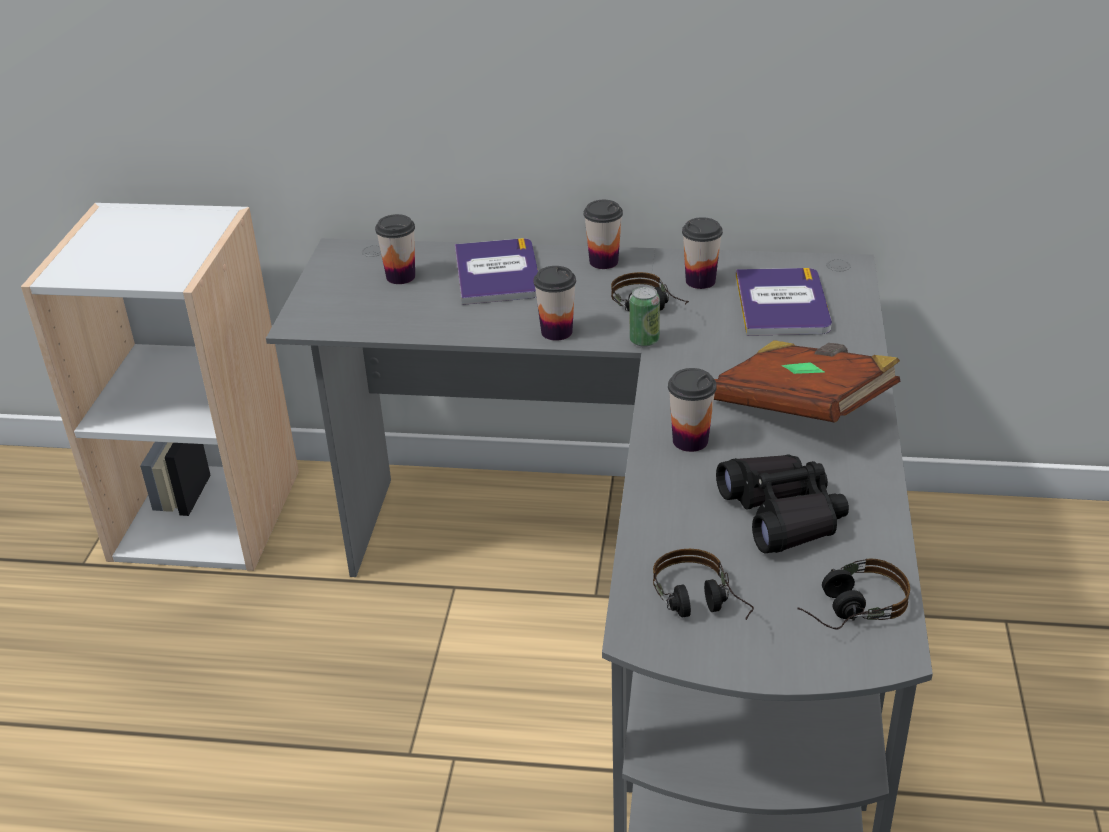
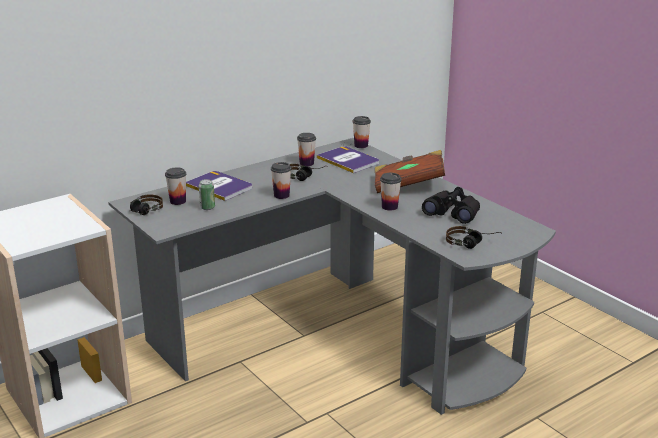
camera: 45 degrees left, 10 degrees down
(603, 262) = (257, 169): cup -> cup (361, 145)
(644, 340) = (320, 186): can -> can (207, 207)
(846, 609) = (510, 226): headphones -> headphones (142, 213)

